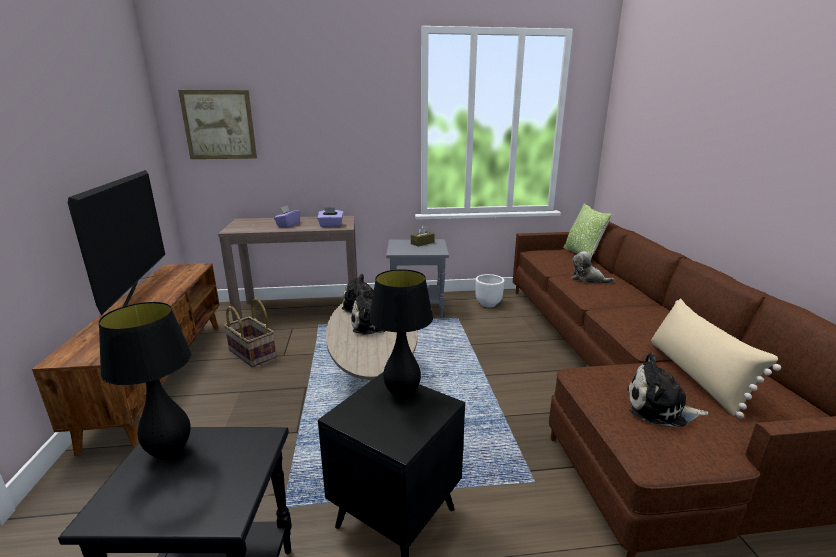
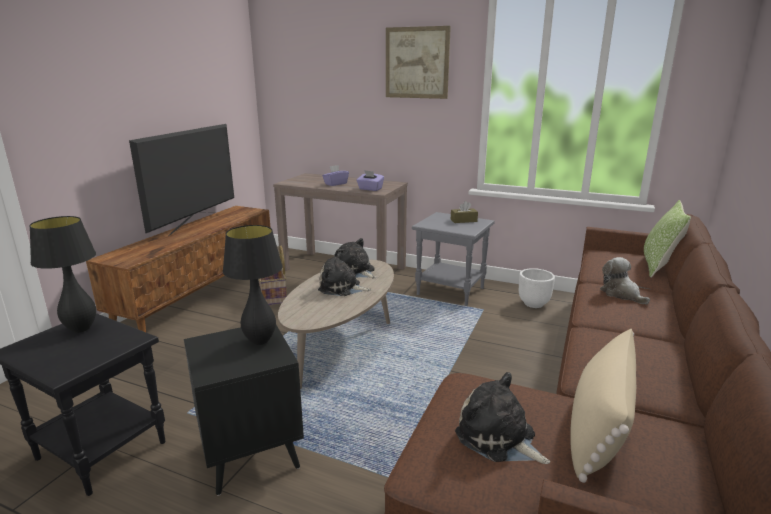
camera: 30 degrees right, 0 degrees up
(219, 125) = (299, 86): picture -> picture (417, 63)

